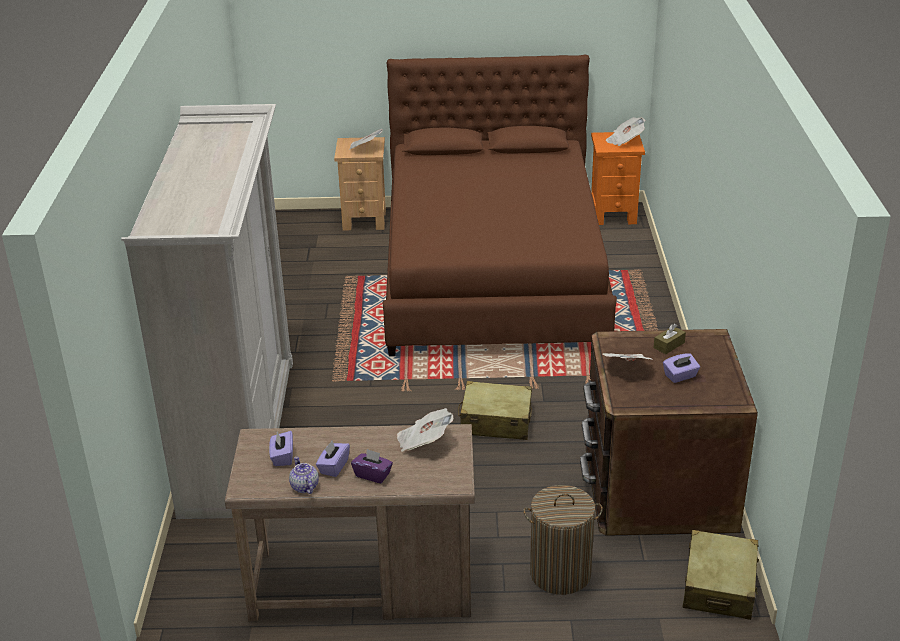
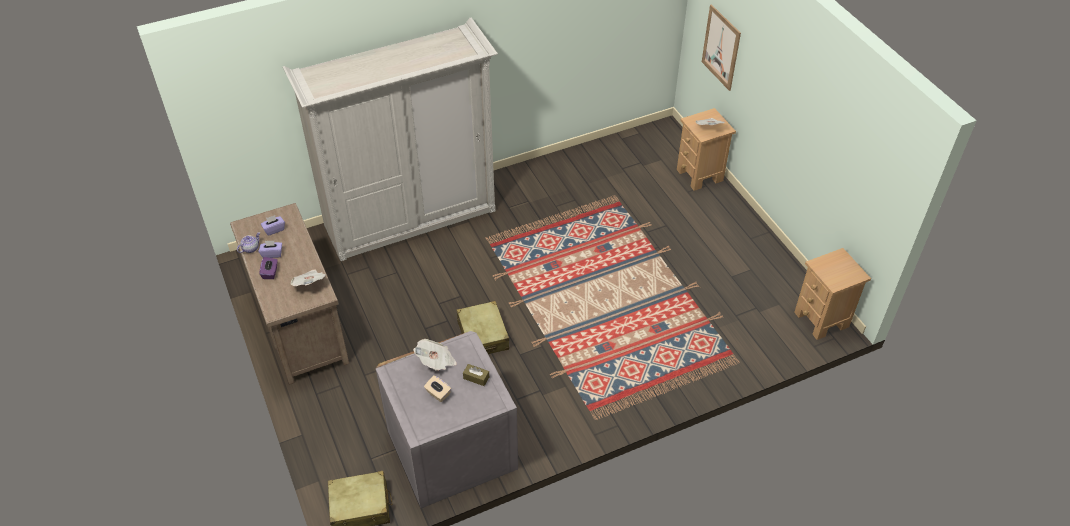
camera: 65 degrees right, 15 degrees up
(320, 62) = (721, 47): none -> picture
(493, 273) = (672, 273): brown bed -> none
(560, 573) = (342, 417): laundry basket -> none
(614, 215) = (821, 320): orange nightstand -> beige nightstand
(625, 141) = (843, 274): newspaper -> none
(656, 488) = (449, 447): brown dresser -> grey dresser
(680, 376) = (438, 393): purple tissue box -> beige tissue box

